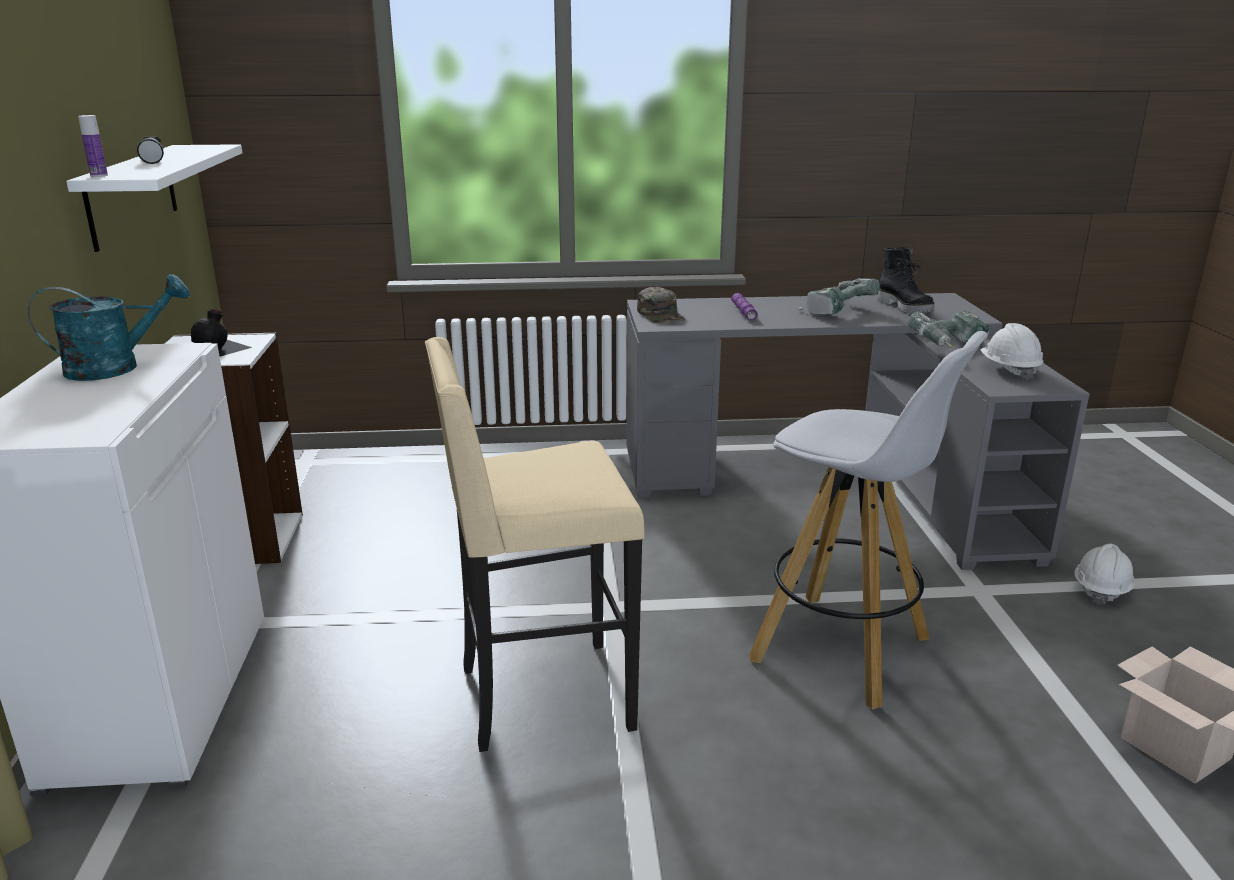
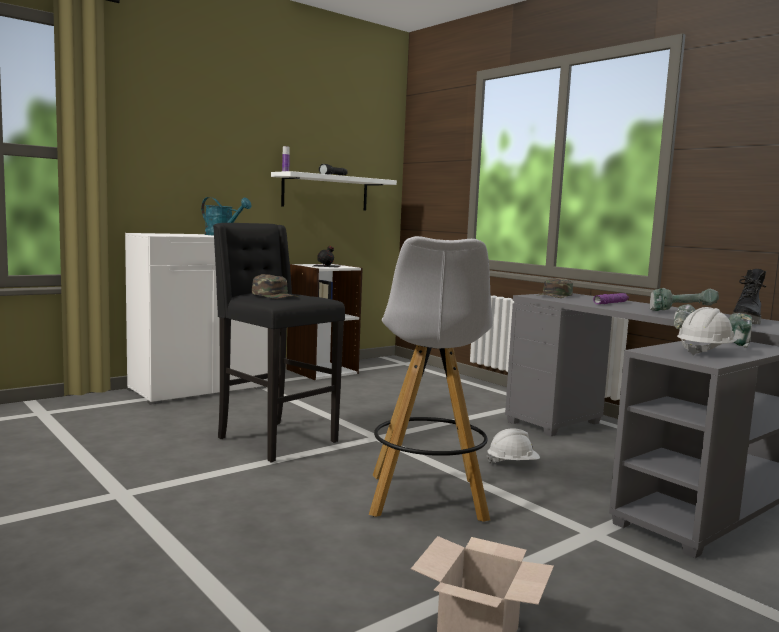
camera: 55 degrees right, 15 degrees down
(541, 698) = (274, 440): beige stool -> black stool
(547, 477) = (275, 295): none -> green cap
(1101, 589) = (702, 587): white hard hat -> white hard hat (512, 463)

